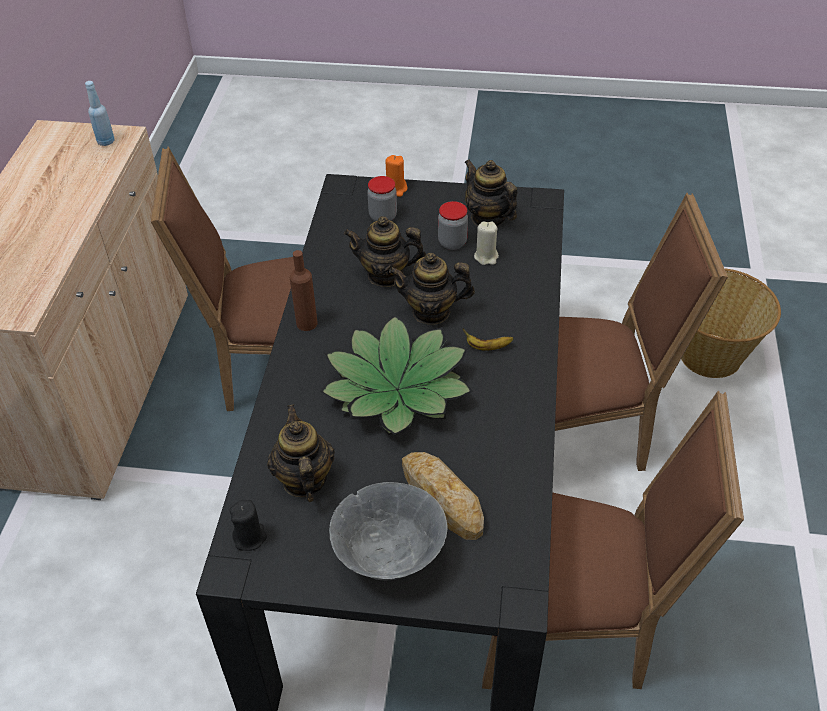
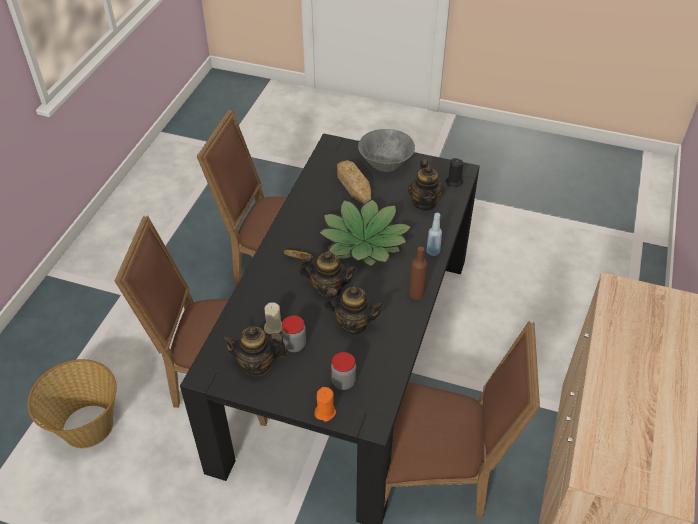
camera: 170 degrees left, 0 degrees up
(106, 141) = (605, 467): blue bottle -> blue bottle (433, 251)
(488, 218) = (257, 364): teapot -> teapot turned 120 degrees clockwise

